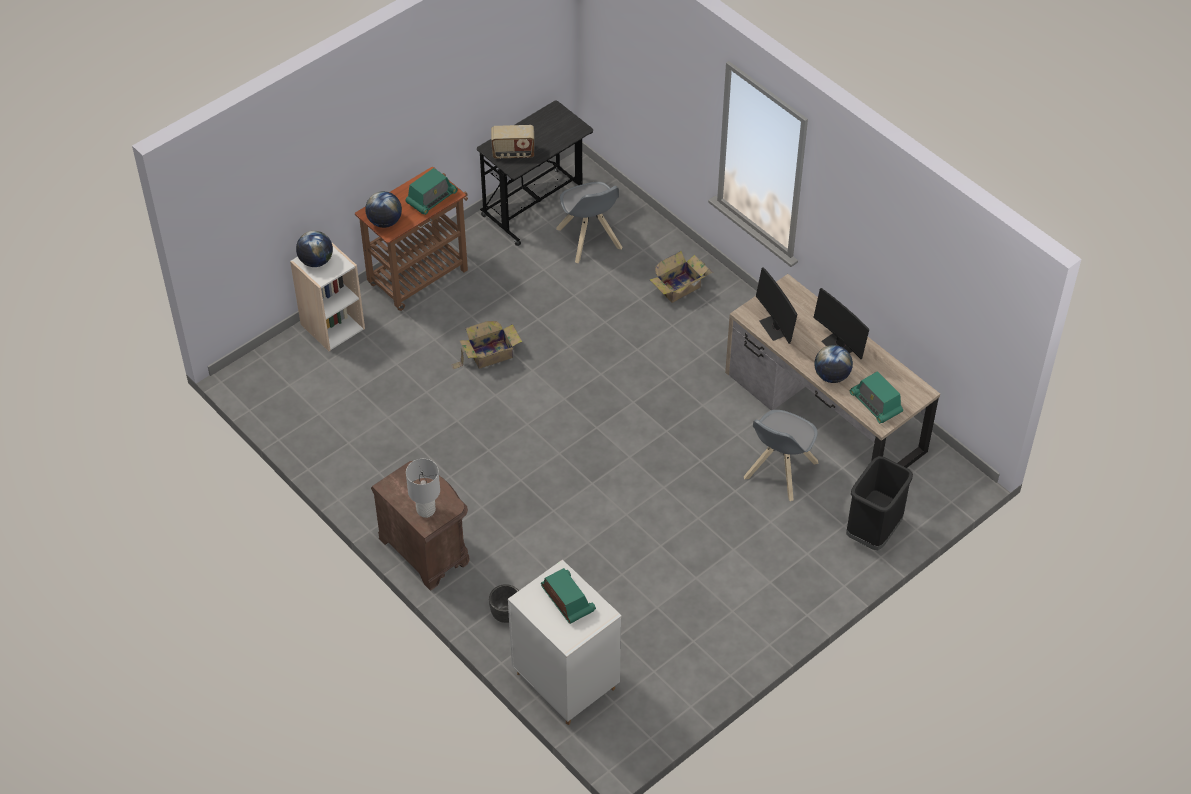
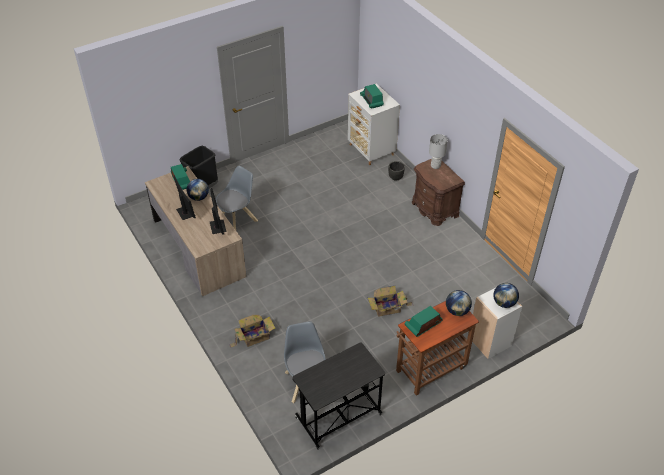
camera: 170 degrees left, 5 degrees down
(513, 153) = (357, 364): radio -> none

